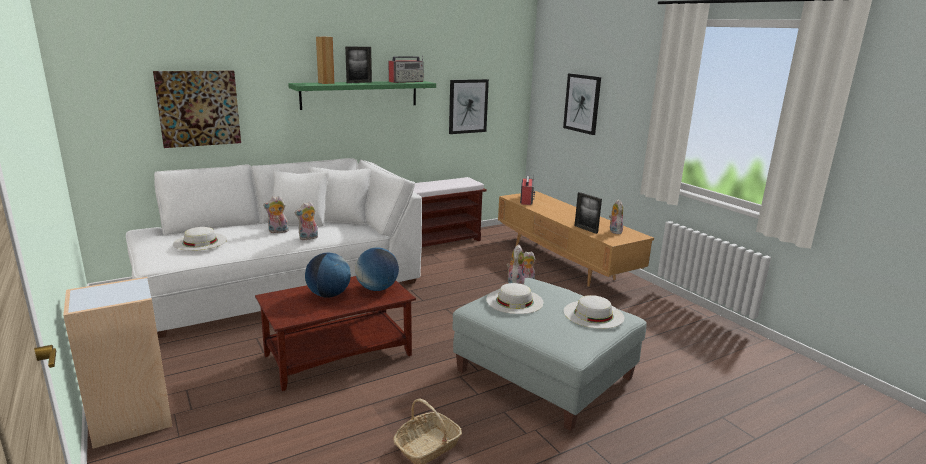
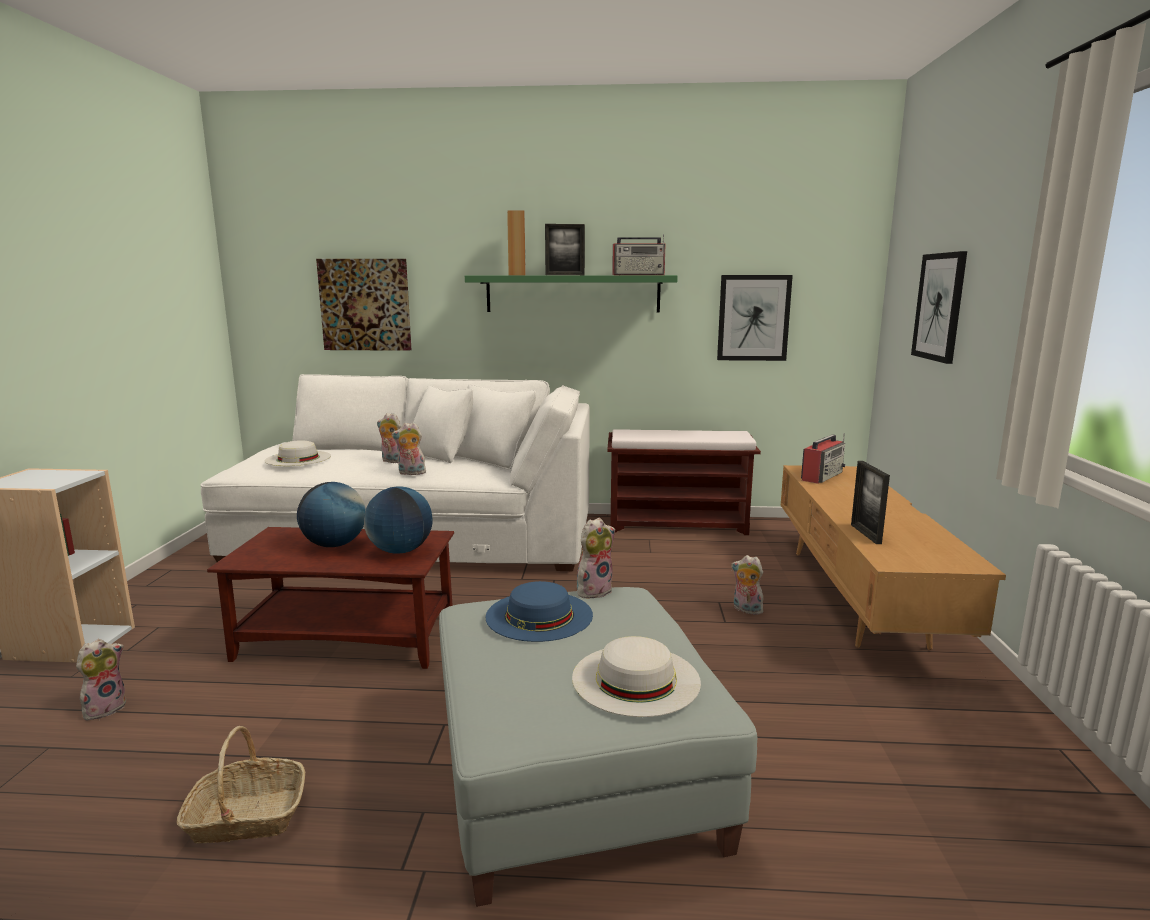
camera: 35 degrees right, 5 degrees down
(514, 301) = (539, 615): white hat -> blue hat
(614, 231) = (924, 547): plush toy -> plush toy (105, 708)

